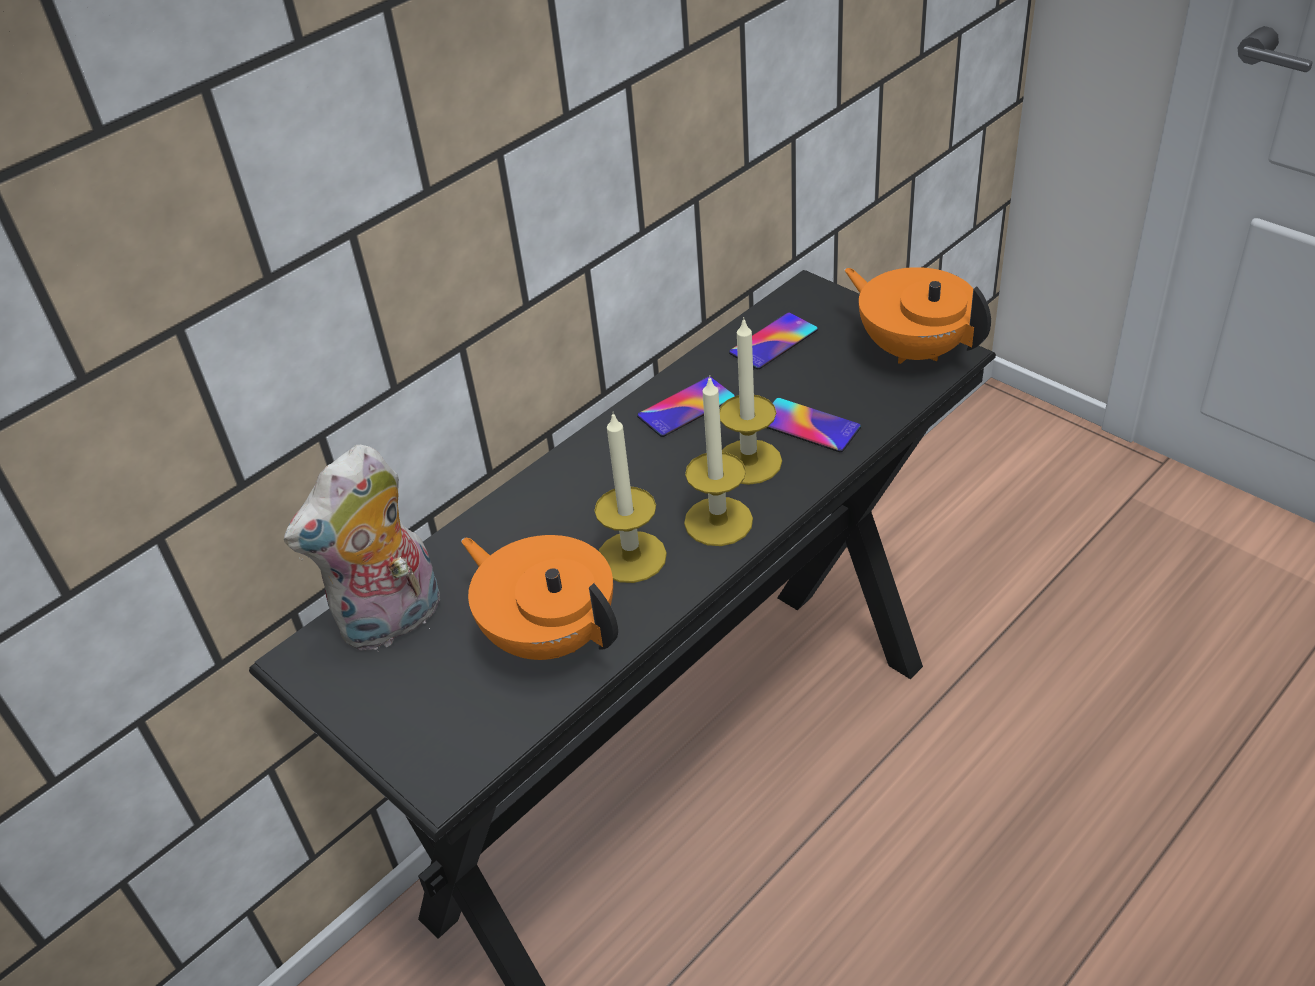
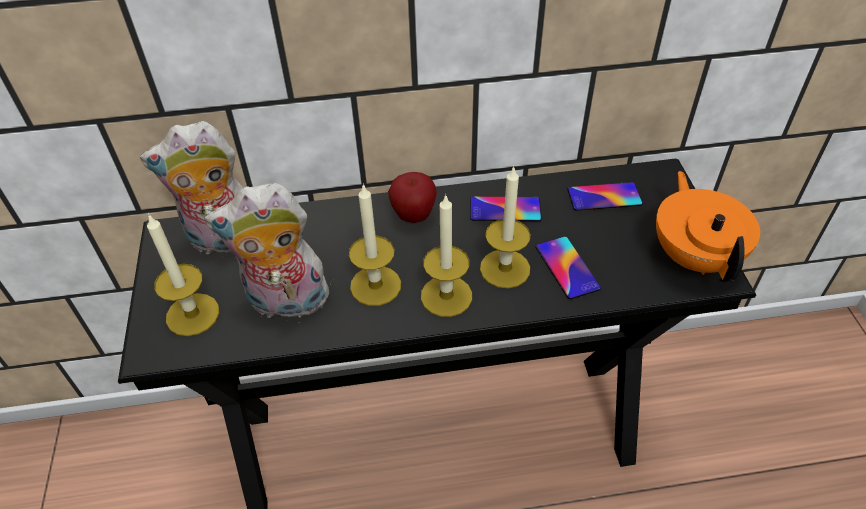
camera: 35 degrees right, 5 degrees up
(449, 714) = (192, 314): none -> candle
(549, 634) = (286, 303): orange teapot -> plush toy
(594, 468) = (413, 216): none -> apple

